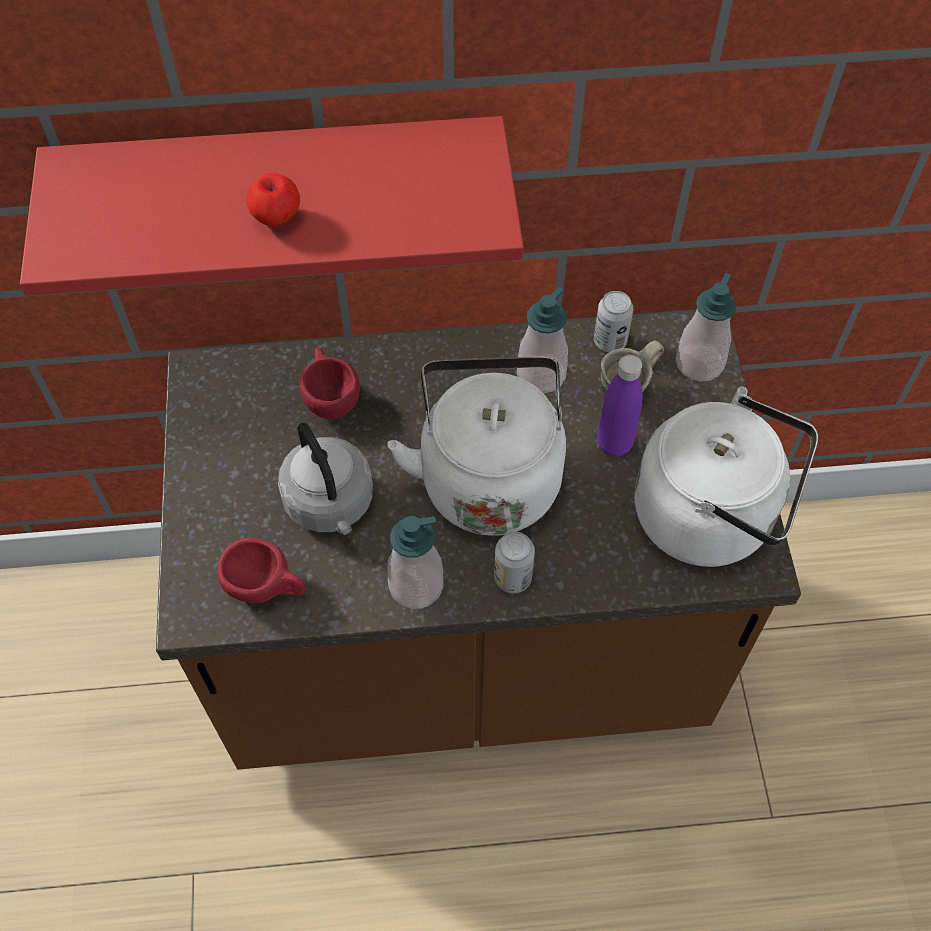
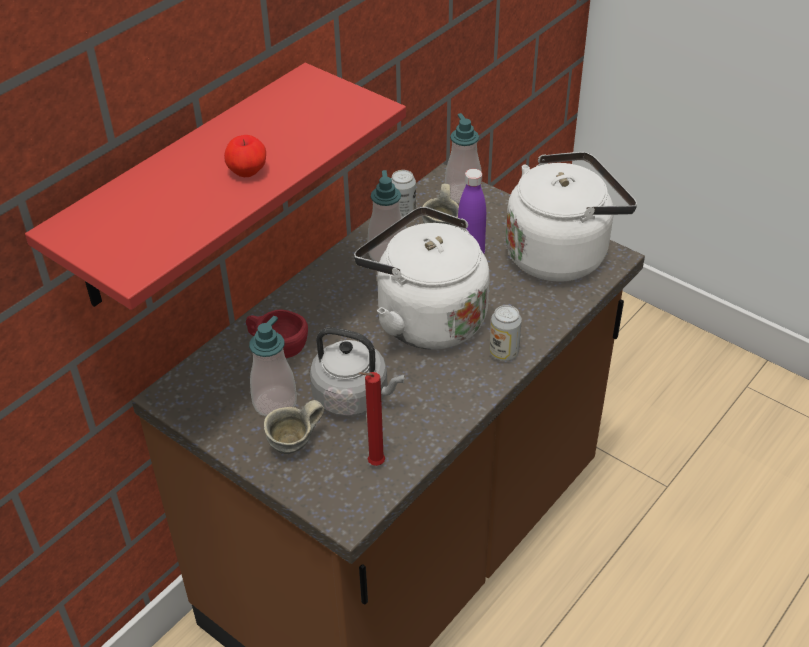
camera: 45 degrees left, 15 degrees down
(230, 511) = (295, 446): none -> grey mug
(266, 587) = (374, 464): red cup -> red candle
(416, 585) = (458, 396): soap dispenser -> soap dispenser (275, 402)

